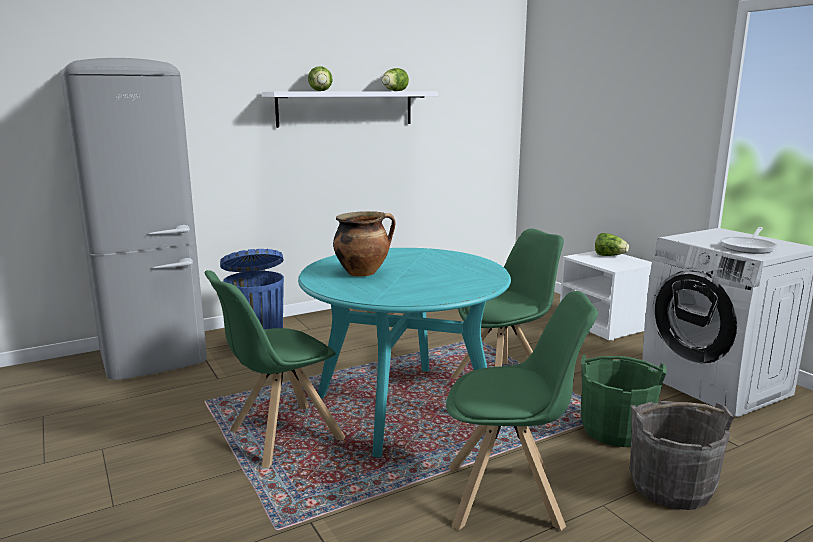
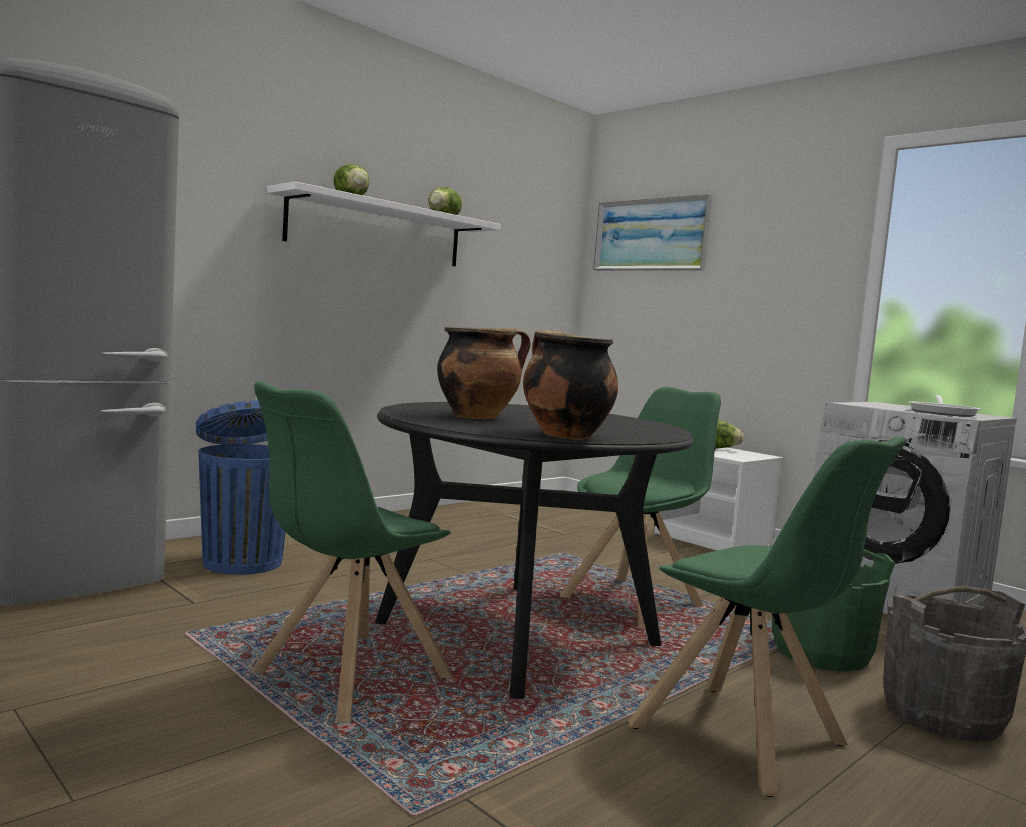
camera: 15 degrees left, 10 degrees down
(397, 296) = (563, 435): none -> cooking pot
(404, 408) = (517, 634): turquoise dining table -> black dining table
(509, 496) = (747, 739): green chair -> green chair turned 60 degrees clockwise
(567, 82) = (650, 235): none -> picture

